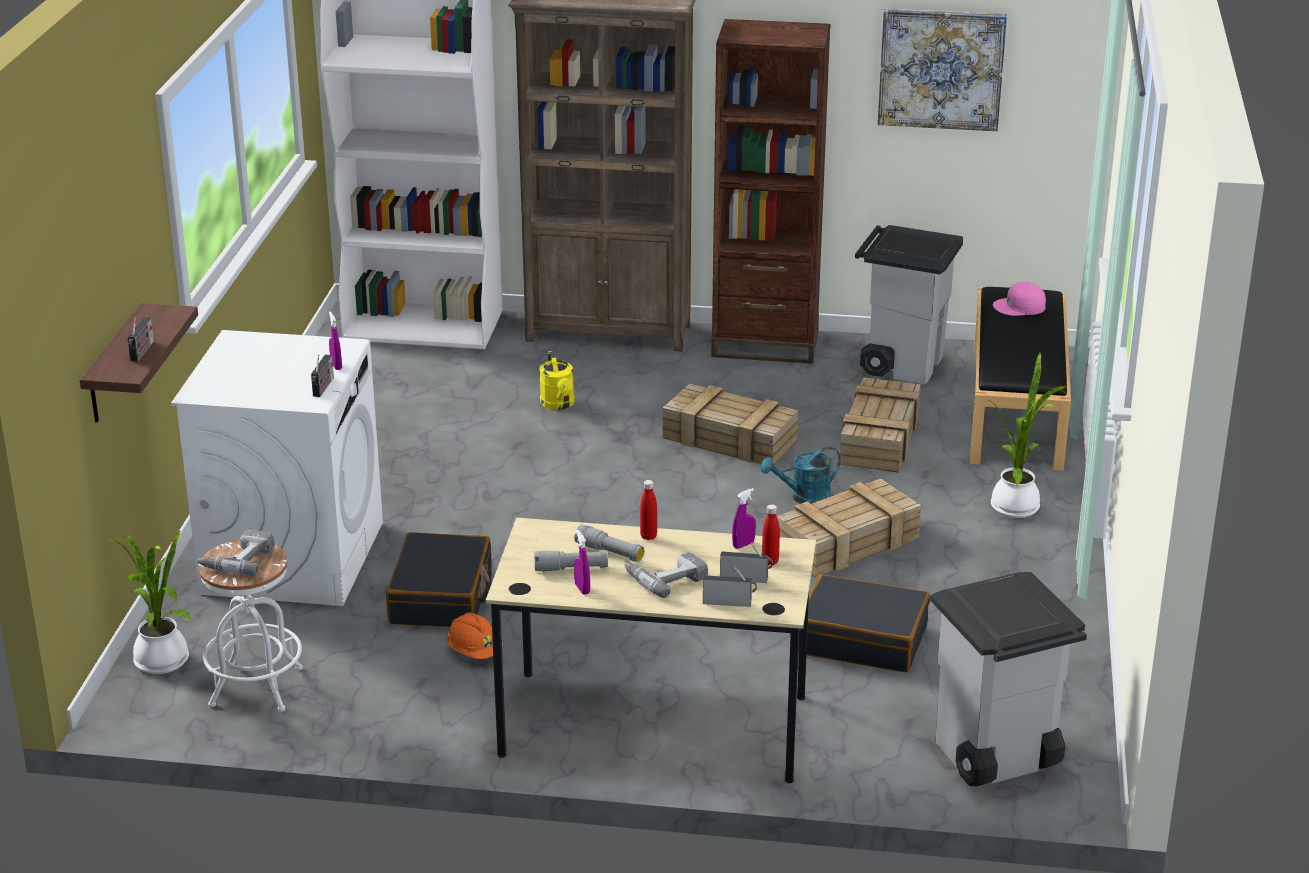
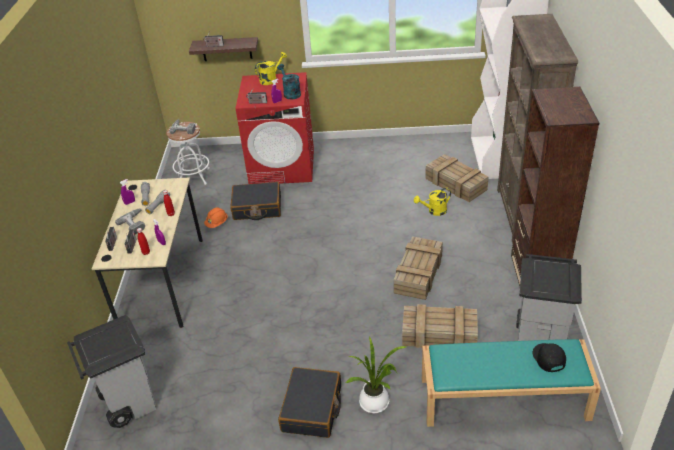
camera: 85 degrees right, 10 degrees up
(162, 663) = (208, 154): potted plant -> none
(223, 369) = (271, 79): none -> yellow watering can
(293, 557) = (282, 166): white washing machine -> red washing machine
(804, 498) = (364, 309): turquoise watering can -> turquoise watering can (290, 93)
(846, 543) = (320, 330): crate -> crate (455, 184)
(862, 639) = (230, 344): black suitcase -> black suitcase (312, 409)
(941, 69) = (620, 195): picture -> none
(1017, 409) = (502, 399): black bench -> turquoise bench
(1020, 307) = (548, 358): pink cap -> black cap

